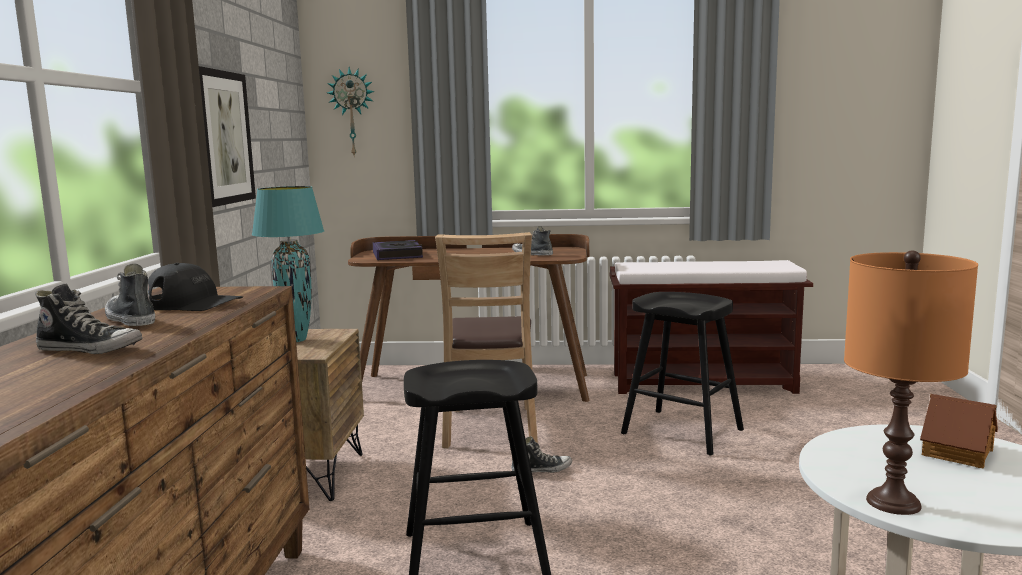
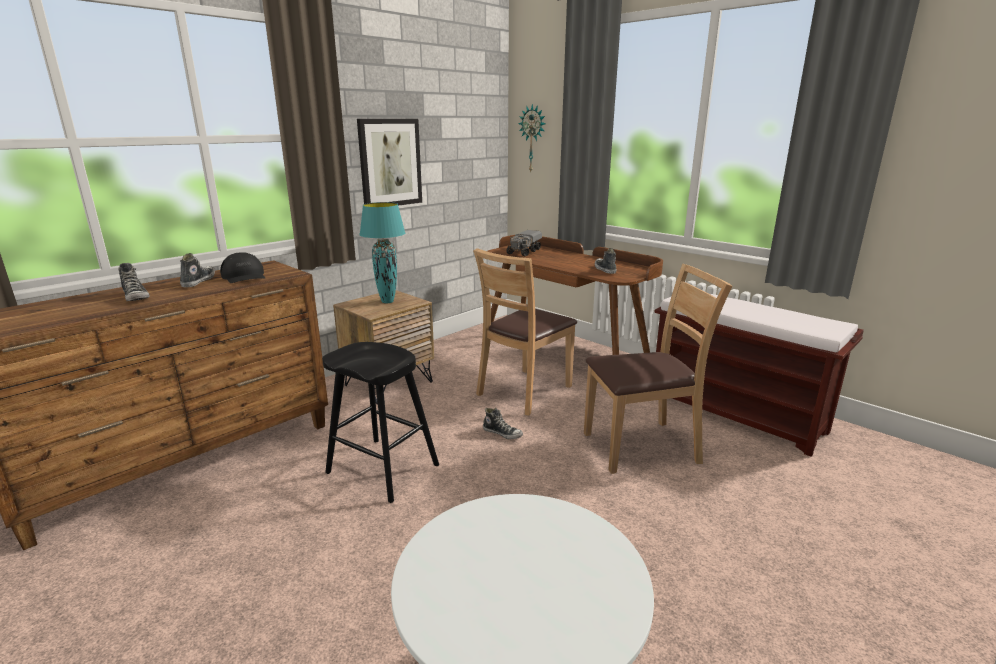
camera: 40 degrees right, 10 degrees up
(397, 255) = (524, 252): book -> toy truck
(682, 431) = (641, 447): black stool -> brown chair
(892, 503) = (428, 568): orange table lamp -> none
(958, 452) = (579, 565): toy house -> none

